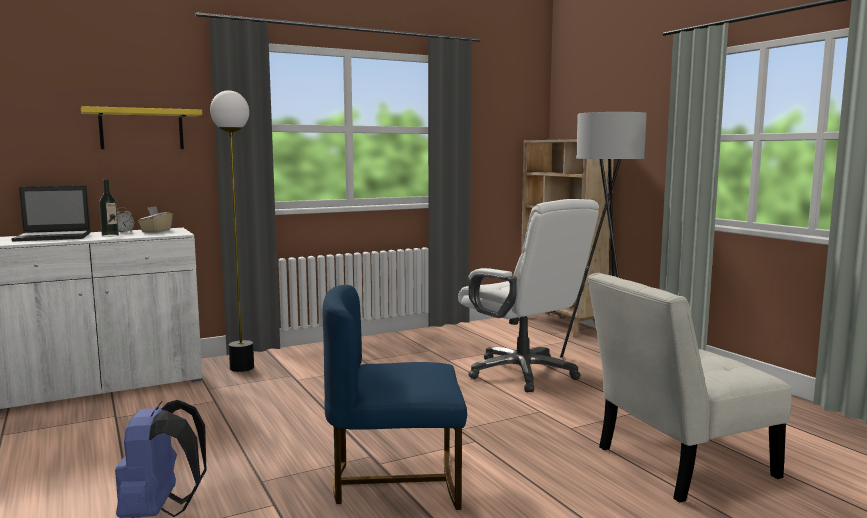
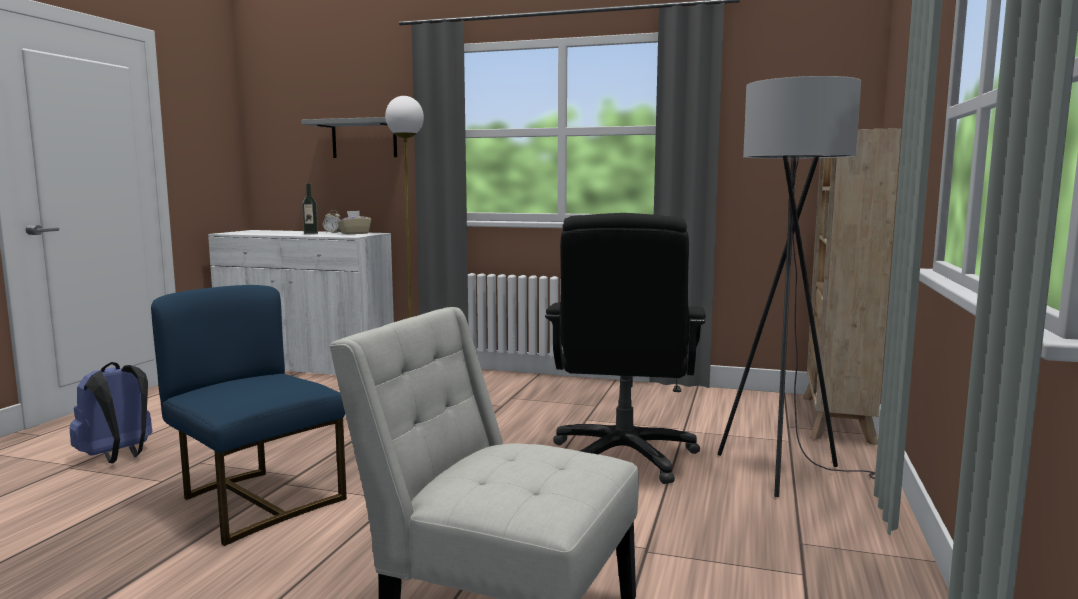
camera: 45 degrees right, 0 degrees up
(54, 237) = (281, 232): laptop -> none
(141, 129) = (364, 139): yellow shelf -> grey shelf
(523, 373) = (624, 457): white office chair -> black office chair

